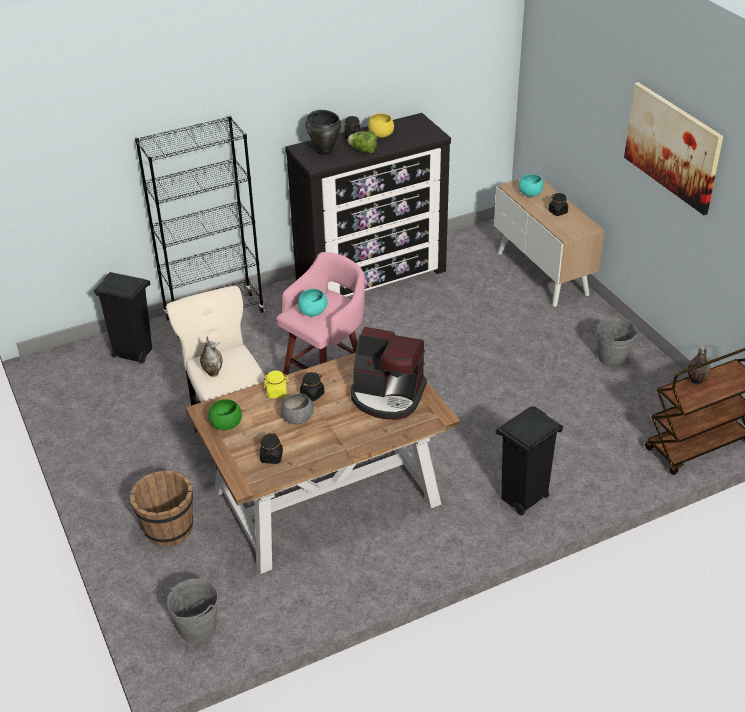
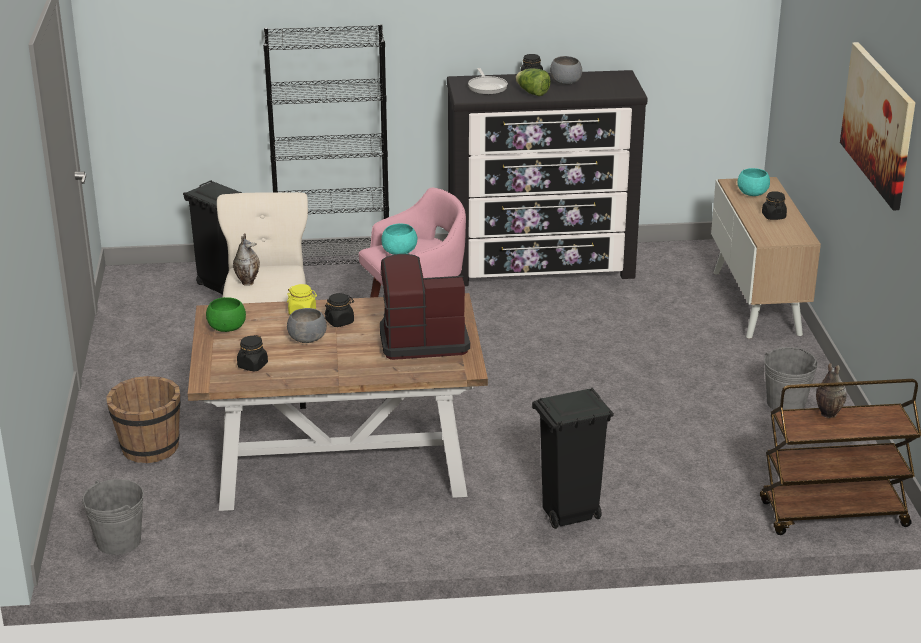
camera: 20 degrees right, 10 degrees down
(324, 151) = (487, 87): black cooking pot -> frying pan
(381, 135) = (565, 82): yellow bowl -> grey bowl
(387, 396) = (422, 340): coffee machine -> coffee machine turned 135 degrees clockwise

